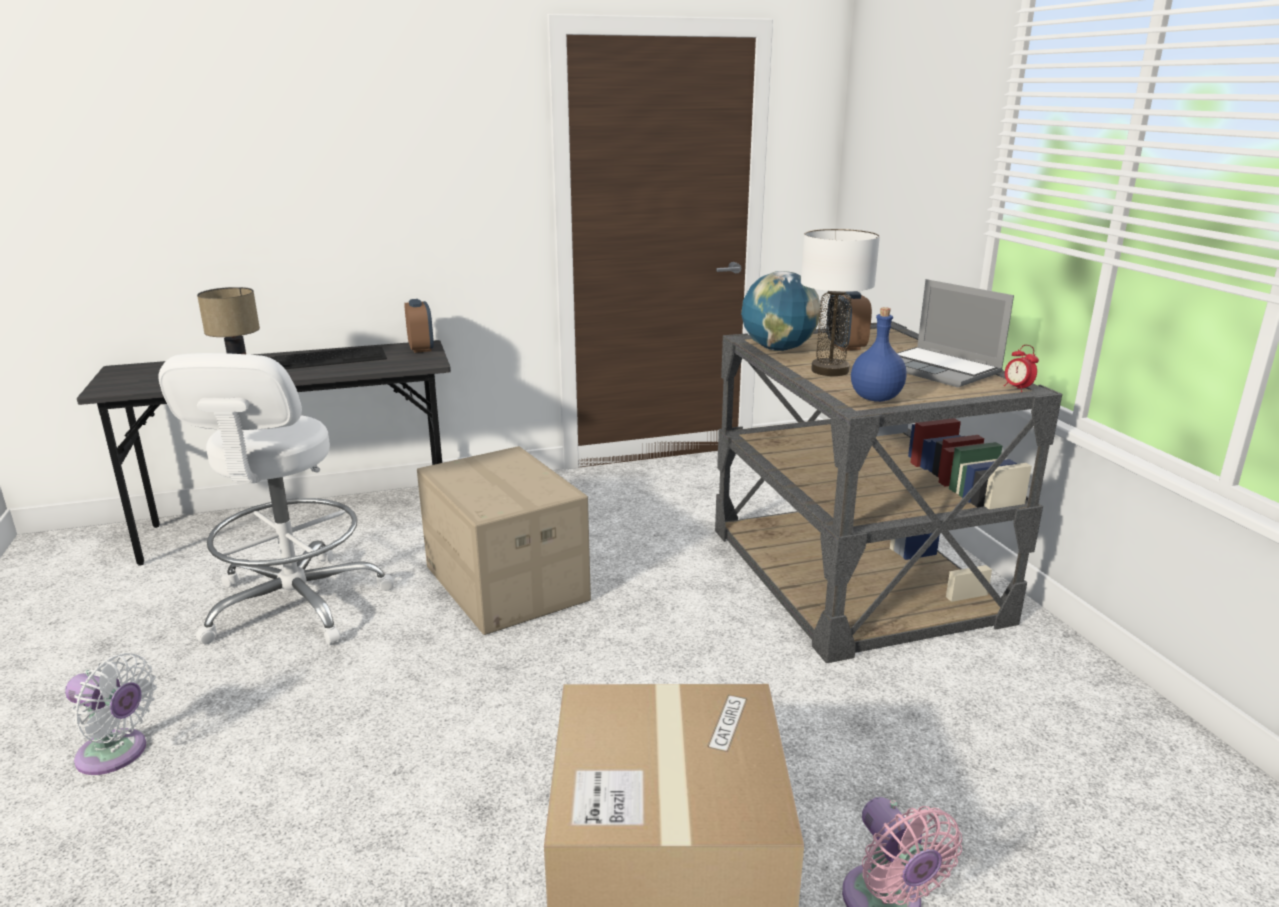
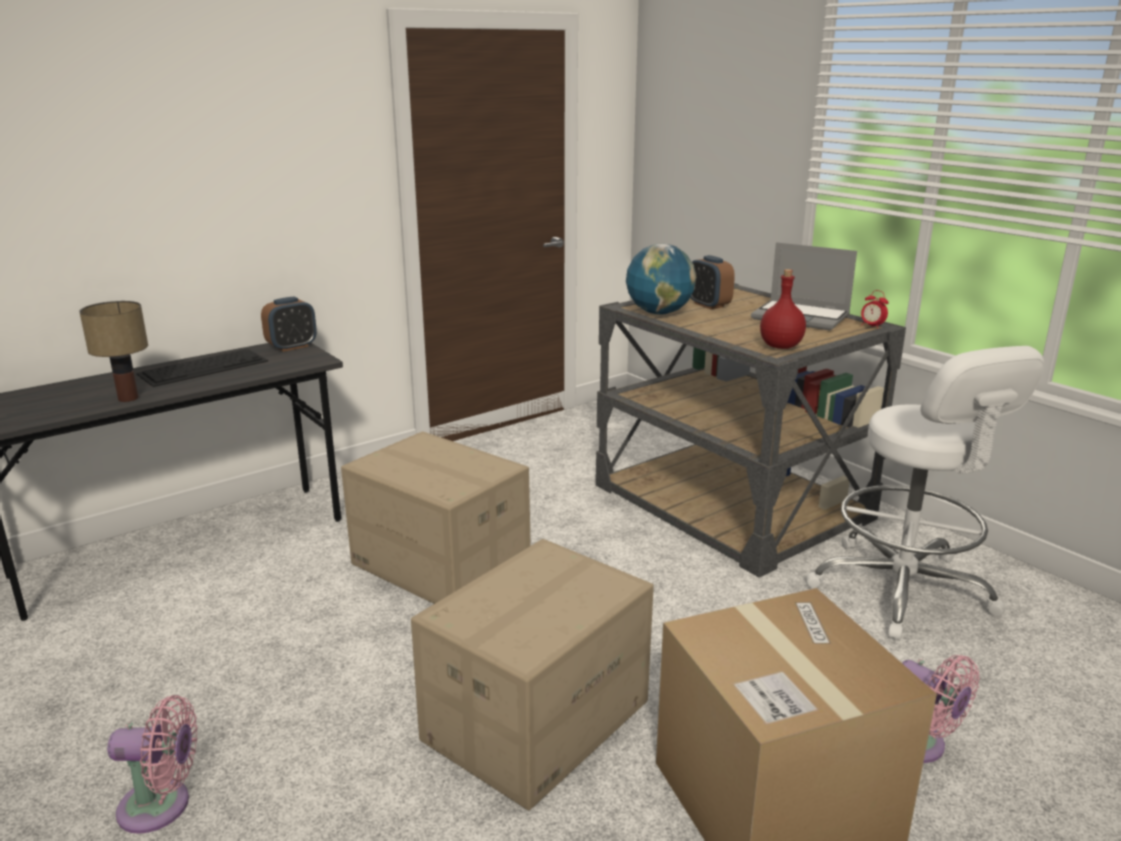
camera: 20 degrees left, 0 degrees up
(117, 754) = (161, 806): white fan -> pink fan
(295, 605) = (241, 625): white stool -> white stool (902, 591)
(421, 348) = (292, 347): alarm clock -> alarm clock turned 90 degrees clockwise
(484, 760) = (535, 719): none -> cardboard box
(829, 370) = (719, 327): table lamp -> none
(875, 398) = (780, 346): blue bottle -> red bottle

